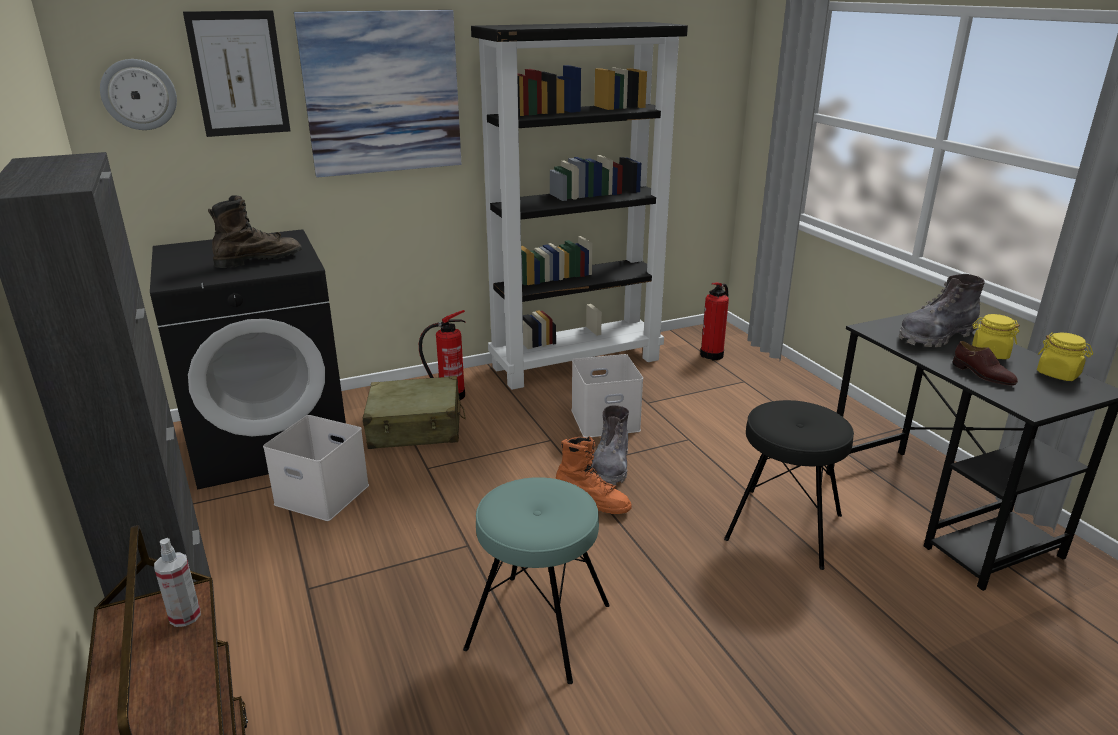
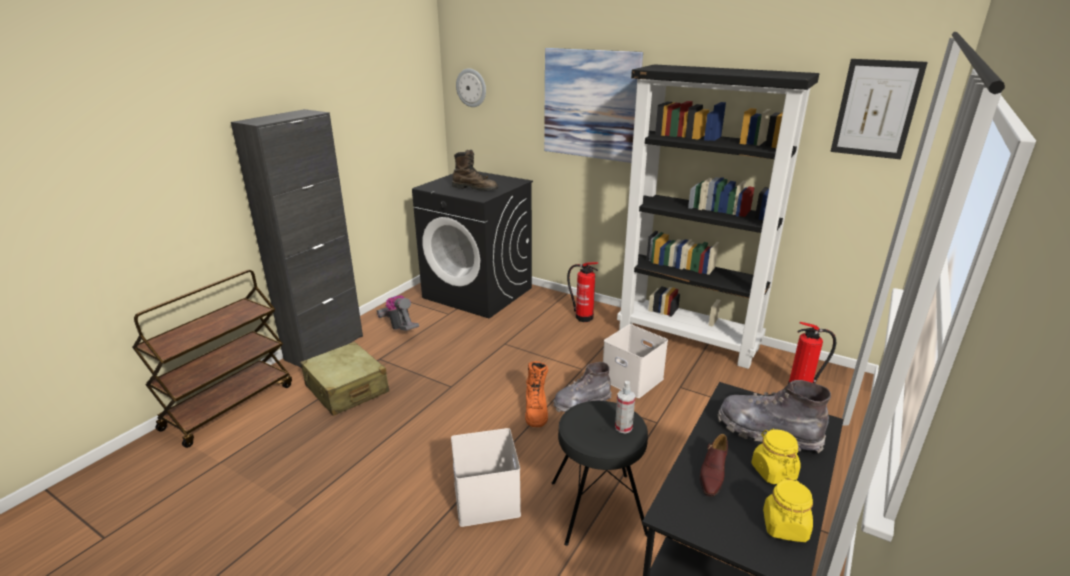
camera: 55 degrees right, 0 degrees up
(185, 616) = (247, 315): spray bottle -> spray bottle (623, 427)
(239, 74) = (516, 82): picture -> picture (876, 109)
(247, 539) = (400, 327): none -> vacuum cleaner
(324, 494) = (451, 328): white storage box -> white storage box (488, 499)
(416, 428) = (537, 323): beige suitcase -> beige suitcase (346, 389)
(539, 626) = (405, 439): turquoise stool -> none

